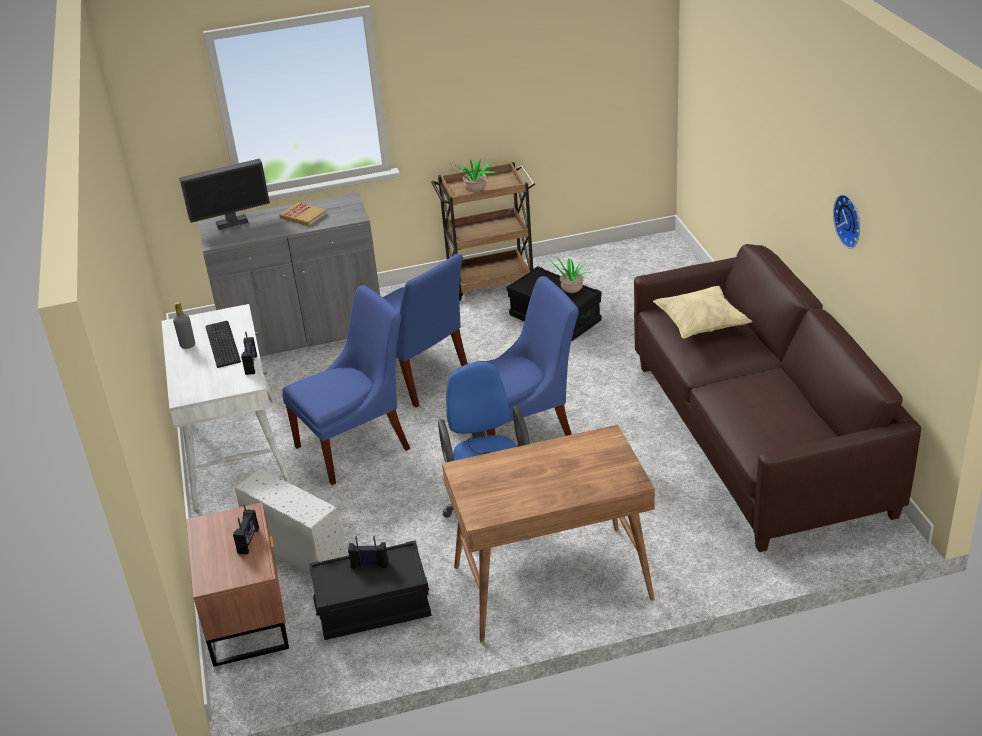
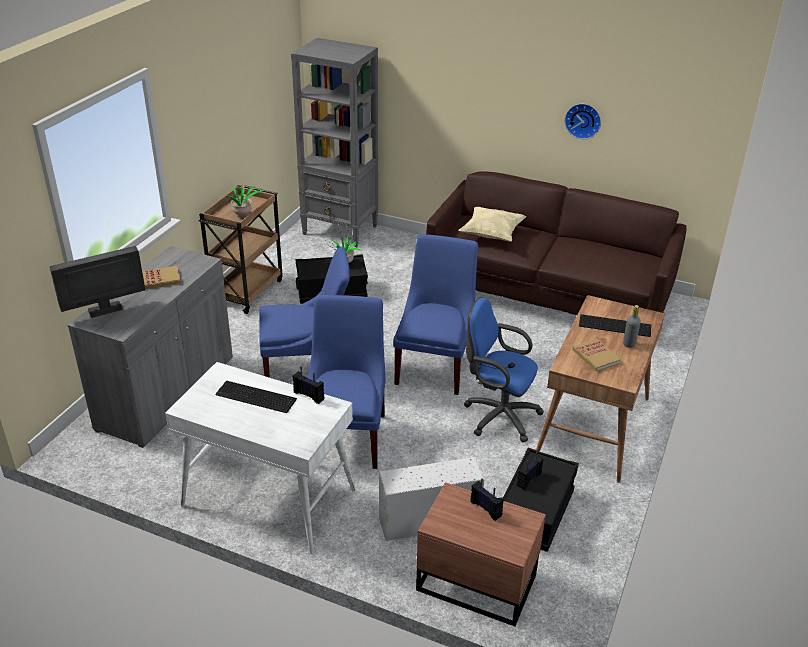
camera: 55 degrees left, 0 degrees up
(187, 345) = (228, 414): grey bottle -> grey bottle (629, 344)
(232, 223) = (106, 311): monitor -> monitor turned 135 degrees counterclockwise
(502, 479) = (595, 356): none -> book
(578, 467) = (615, 326): none -> keyboard
(665, 264) = (340, 230): none -> grey bookcase

